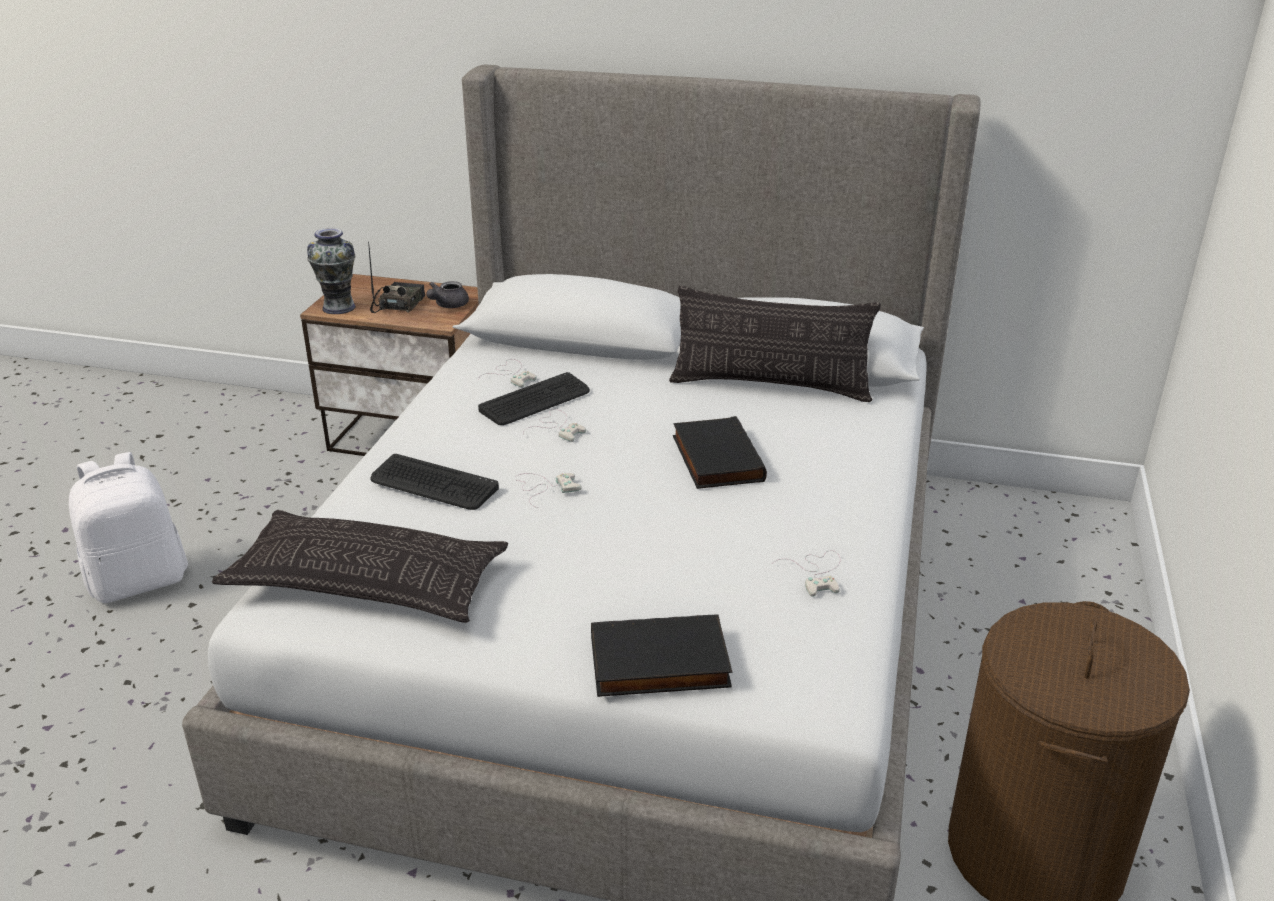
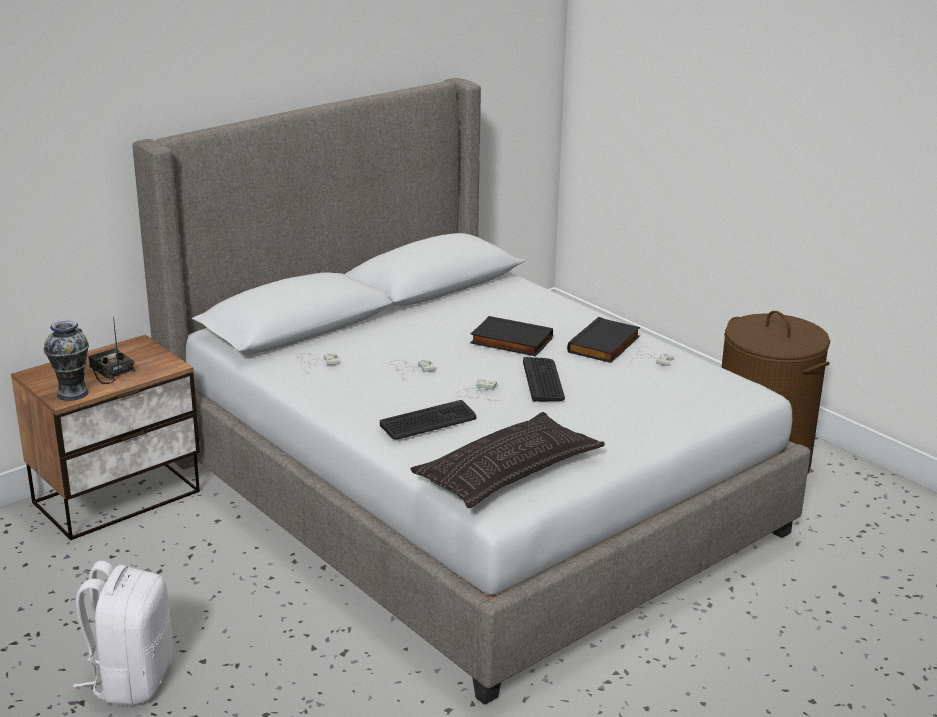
camera: 55 degrees left, 5 degrees down
(447, 305) = (147, 356): grey teapot -> none
(535, 401) = (365, 365): keyboard -> keyboard (543, 380)
(658, 665) = (680, 418): black book -> black book (605, 345)
(770, 386) = (451, 300): pillow -> none

